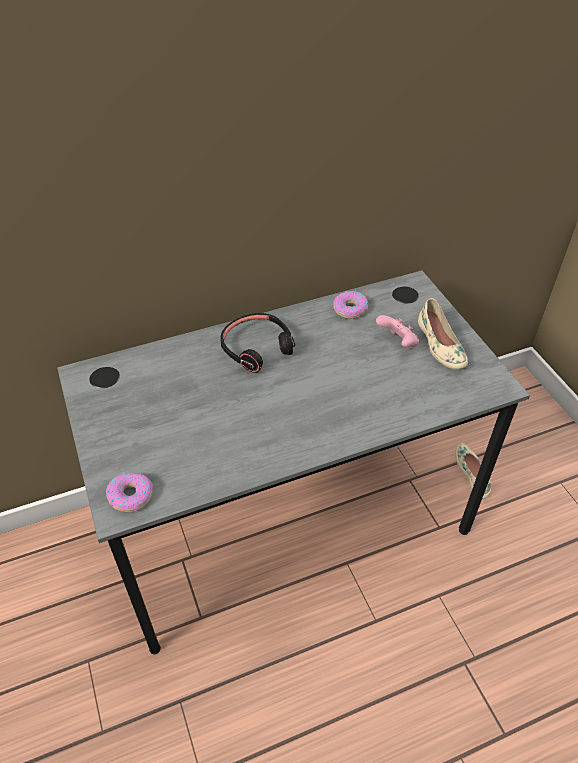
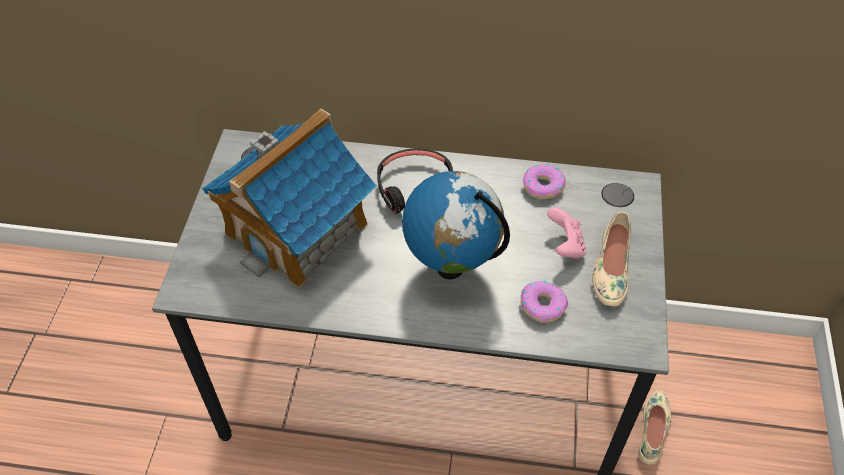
camera: 30 degrees right, 5 degrees up
(130, 495) = (203, 282): donut -> donut (542, 305)
(183, 417) = (297, 229): none -> toy house
(328, 392) = (451, 266): none -> globe

